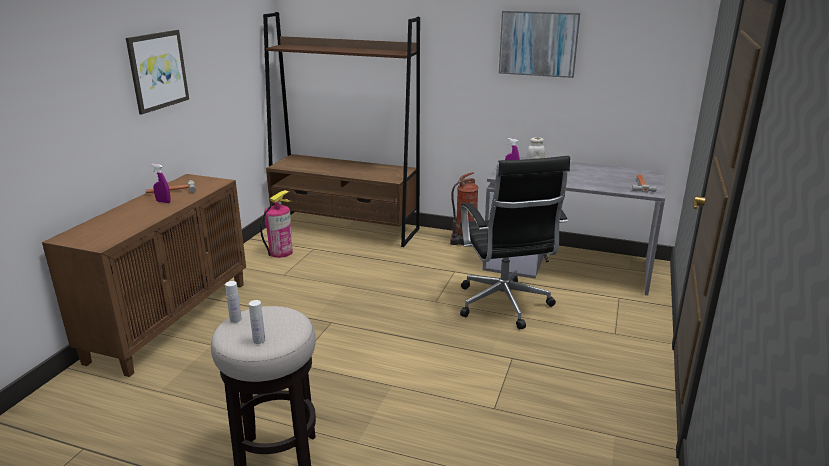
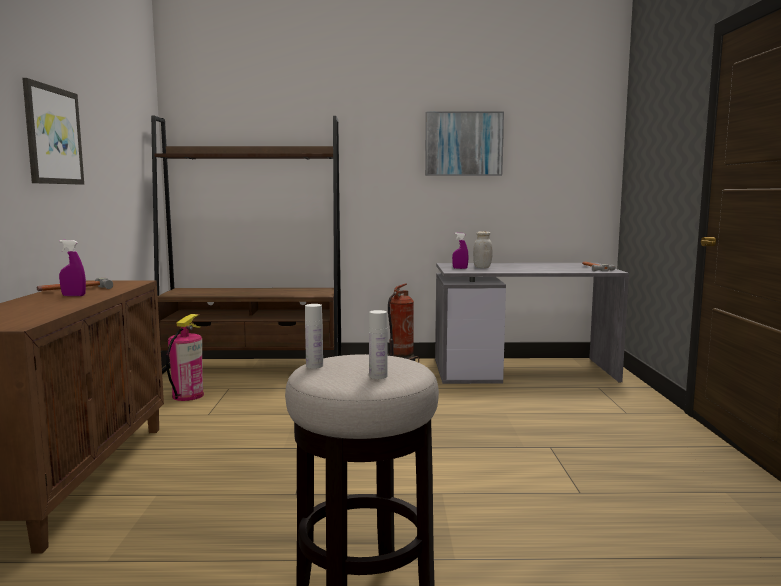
camera: 20 degrees left, 15 degrees down
(504, 306) = (496, 407): black office chair -> none

